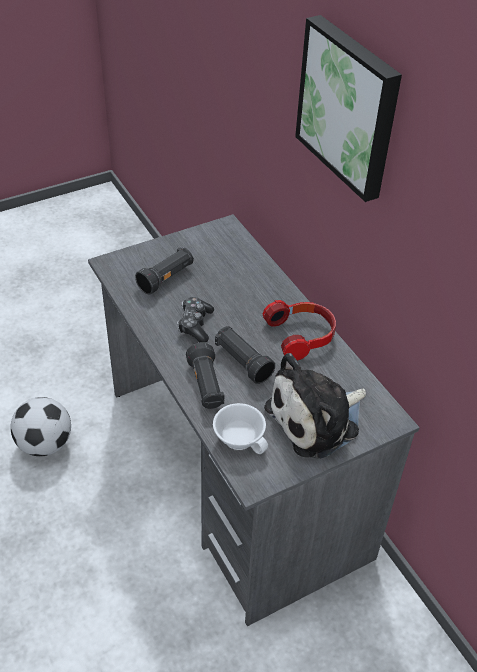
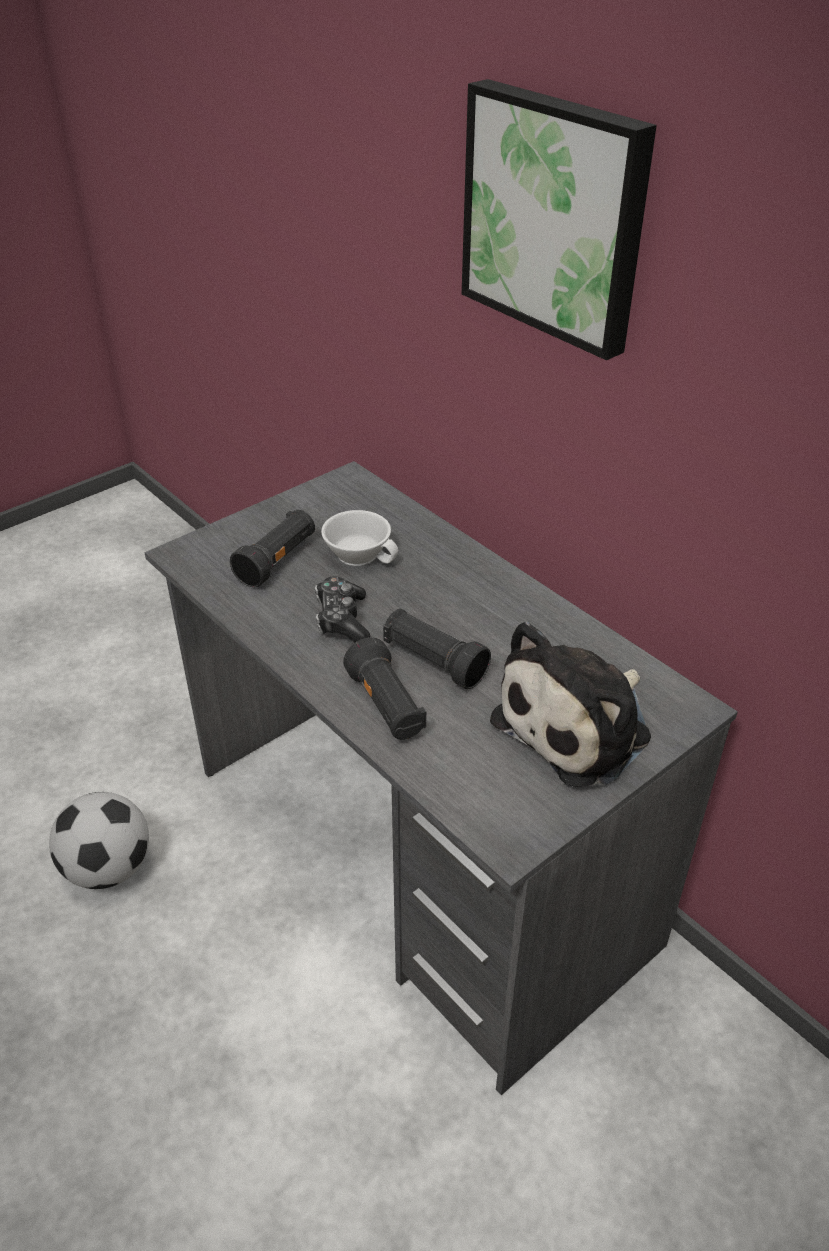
camera: 10 degrees left, 5 degrees down
(241, 437) = (468, 775): white cup -> white cup (360, 553)
(302, 336) = (512, 610): headphones -> none

